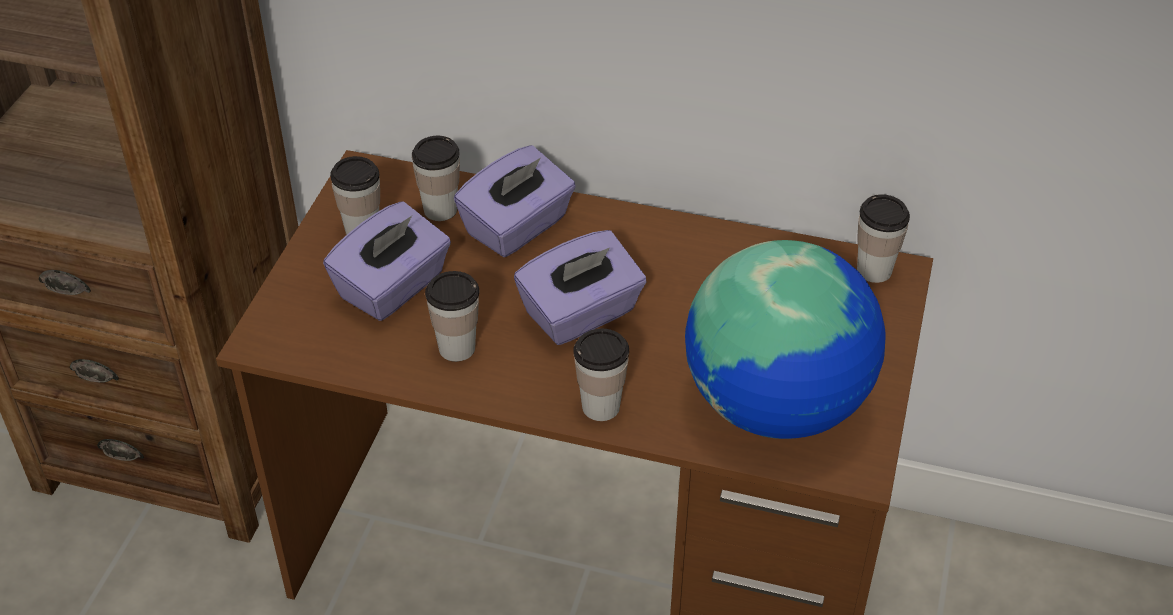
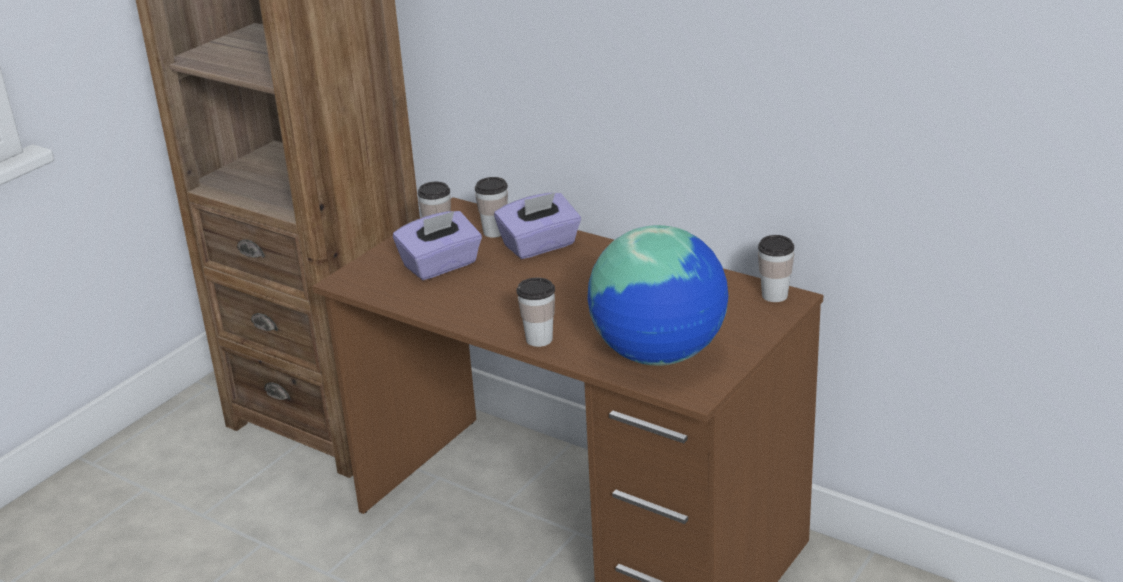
camera: 20 degrees right, 15 degrees down
(457, 348) = (463, 299): cup -> none
(581, 314) = (555, 293): purple tissue box -> none

